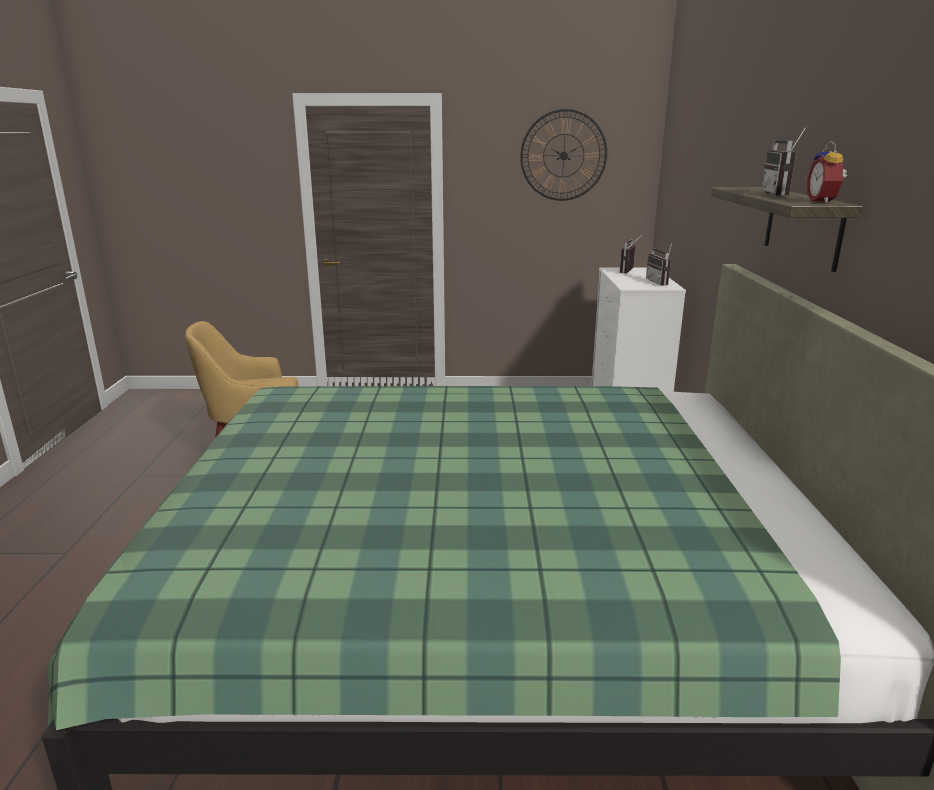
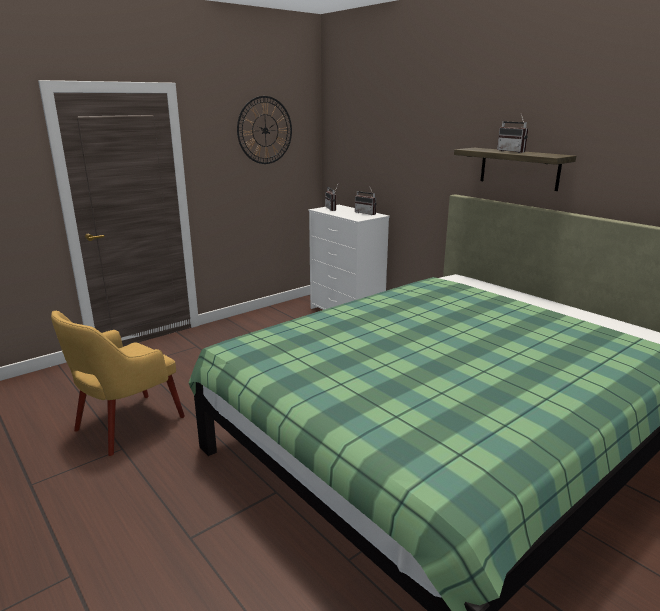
camera: 40 degrees left, 0 degrees up
(823, 201) = (553, 154): alarm clock -> none

